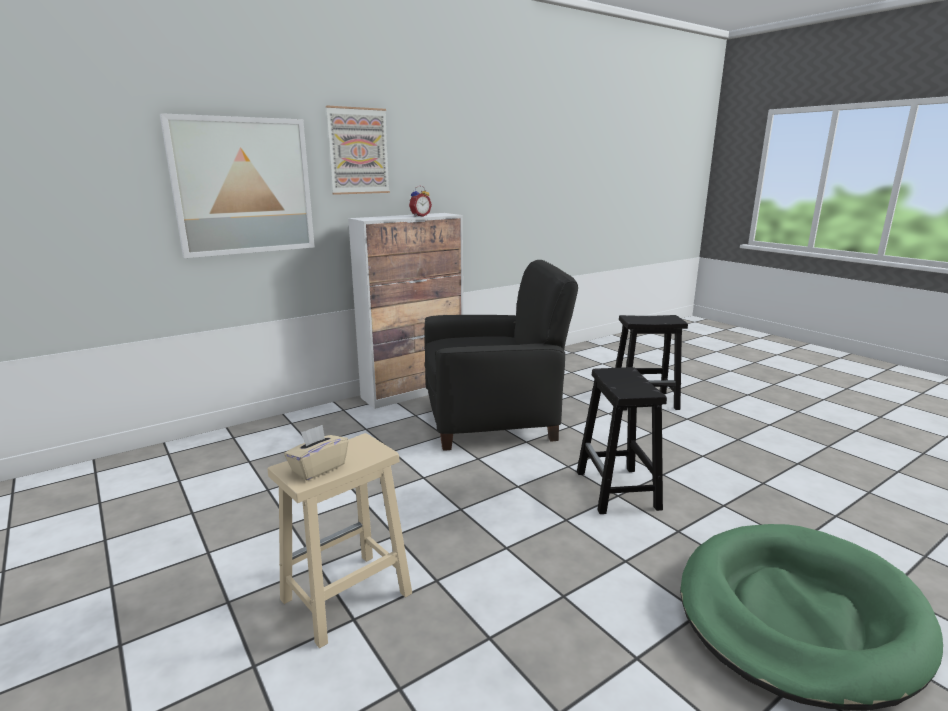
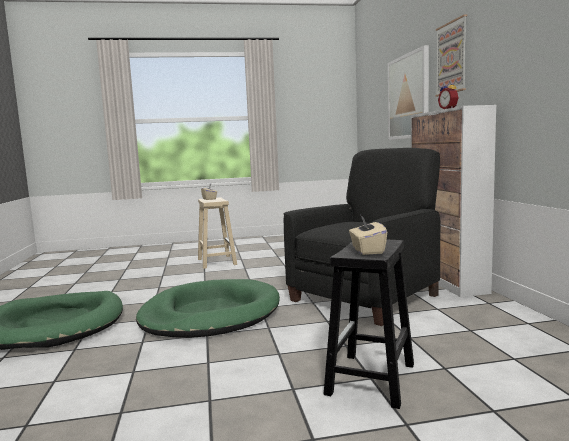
camera: 115 degrees right, 10 degrees down
(491, 419) = (365, 297): black armchair -> black armchair turned 150 degrees counterclockwise
(618, 491) = (210, 314): black stool -> green dog bed
(661, 318) = (367, 250): none -> beige tissue box

